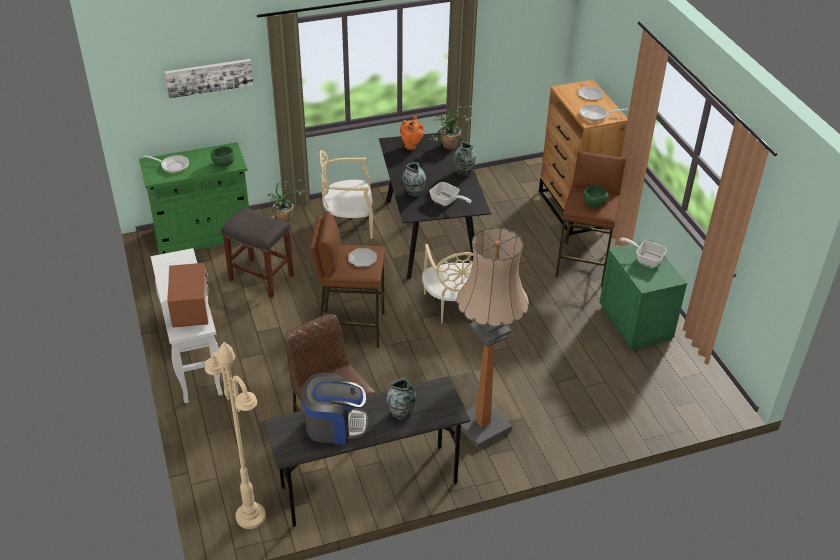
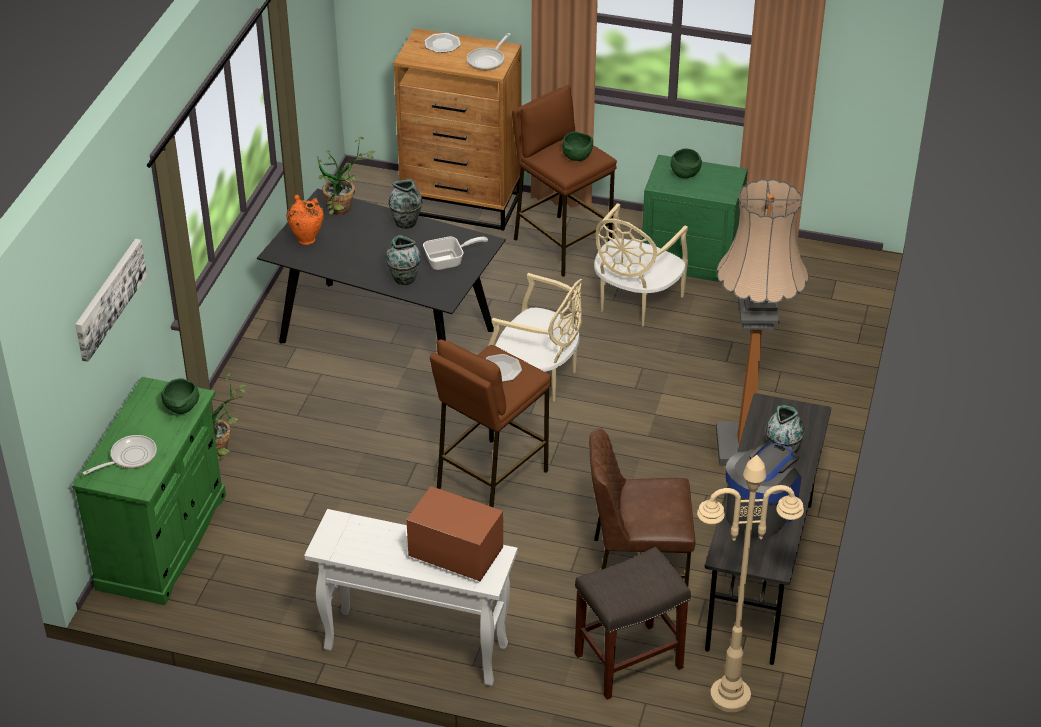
camera: 55 degrees left, 0 degrees up
(260, 278) = (315, 522): grey stool -> grey stool (627, 662)
(349, 223) = (289, 395): beige chair -> beige chair (635, 302)
(645, 258) = (684, 174): frying pan -> green bowl

